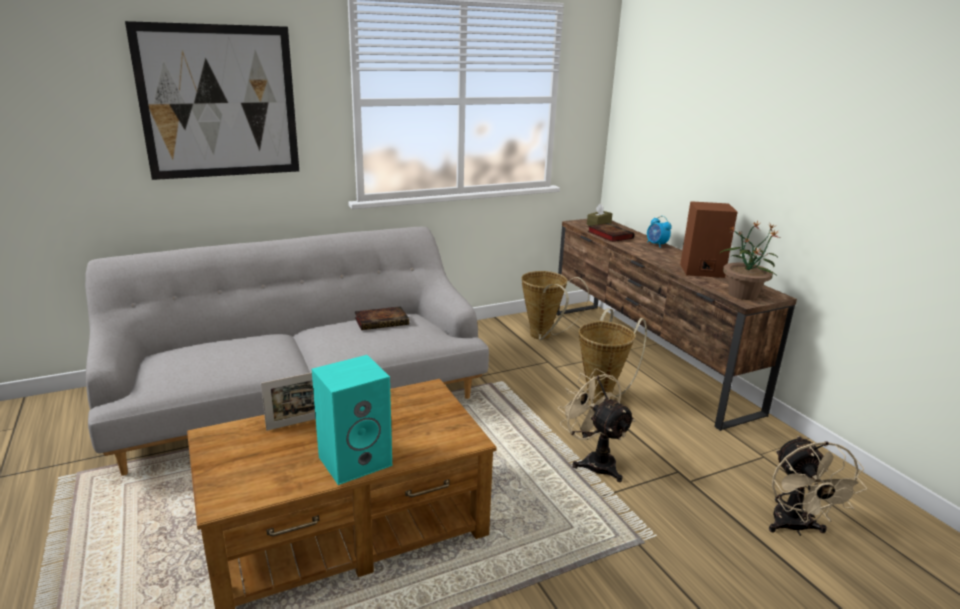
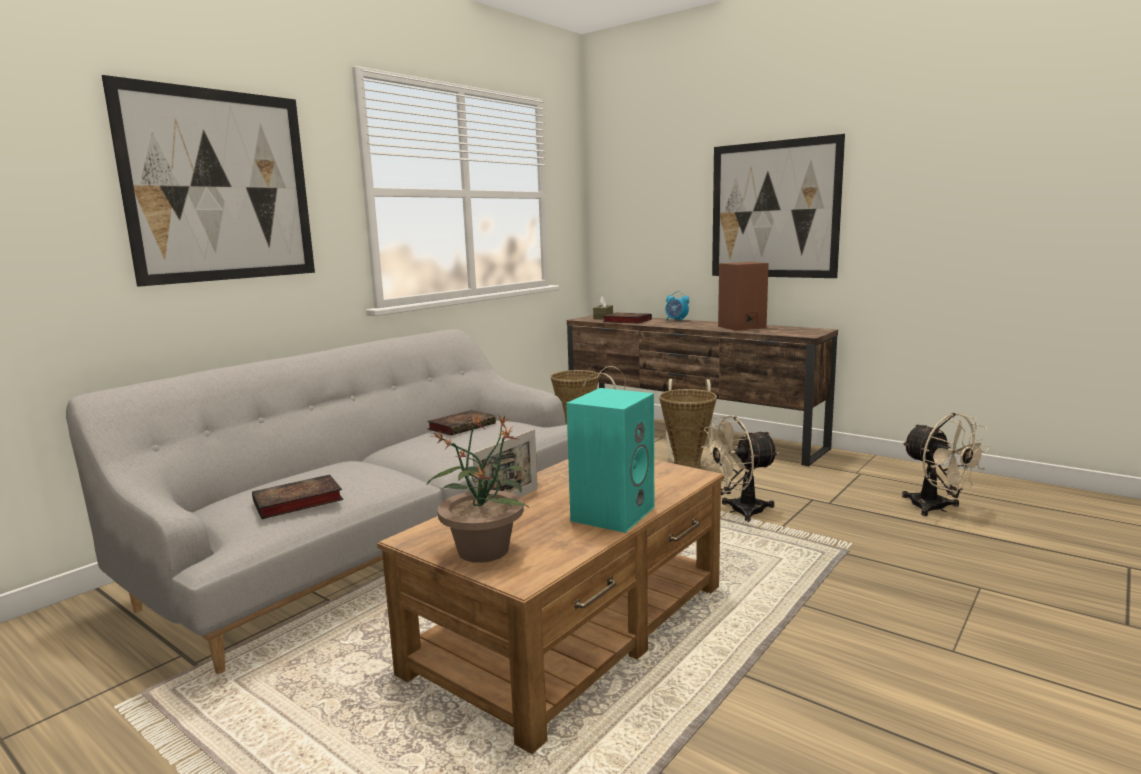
camera: 25 degrees left, 10 degrees down
(195, 370) = (296, 502): none -> book
(593, 461) = (739, 511): beige fan -> beige fan turned 45 degrees counterclockwise
(742, 294) = (797, 332): potted plant -> potted plant (483, 550)
(763, 153) = (773, 210): none -> picture

